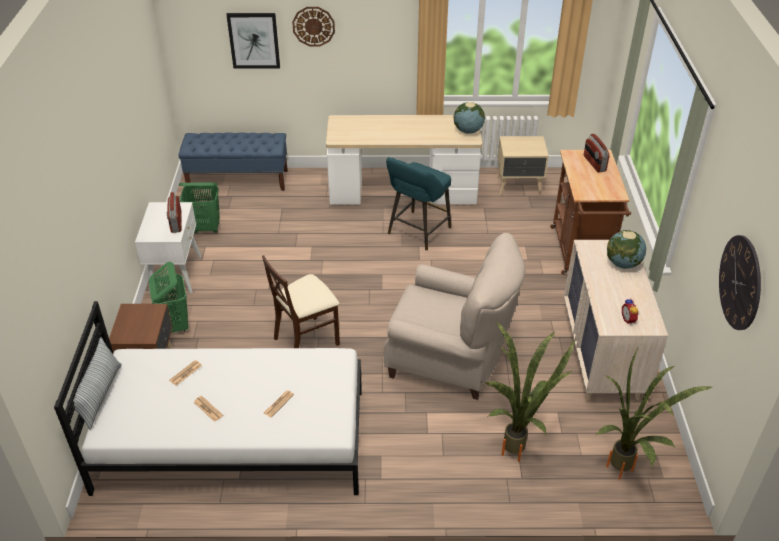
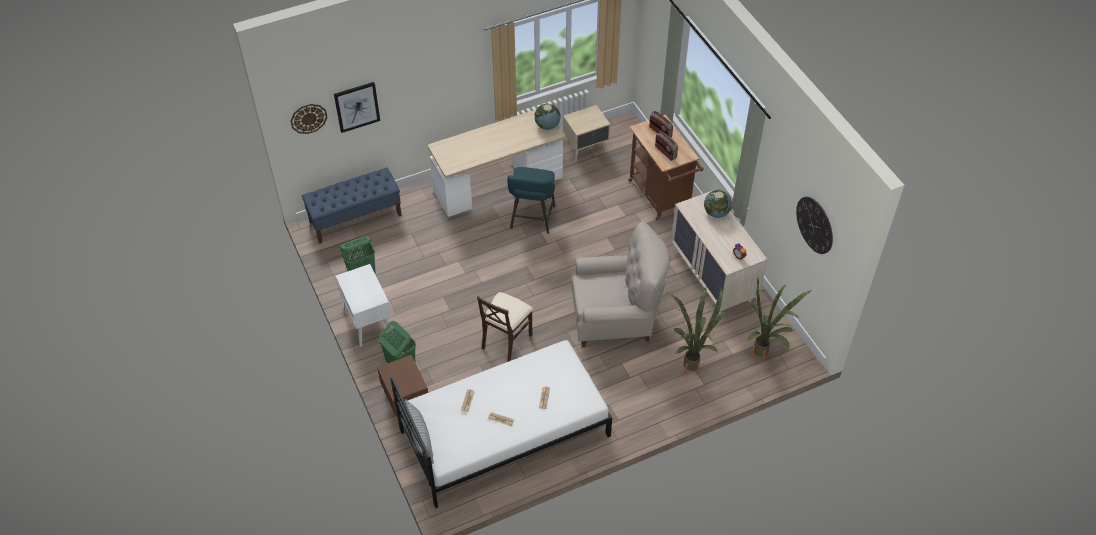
camera: 25 degrees left, 10 degrees up
(176, 223) = (372, 286): radio -> radio (665, 152)
(313, 26) = (405, 81): wall clock -> wall clock (308, 118)

